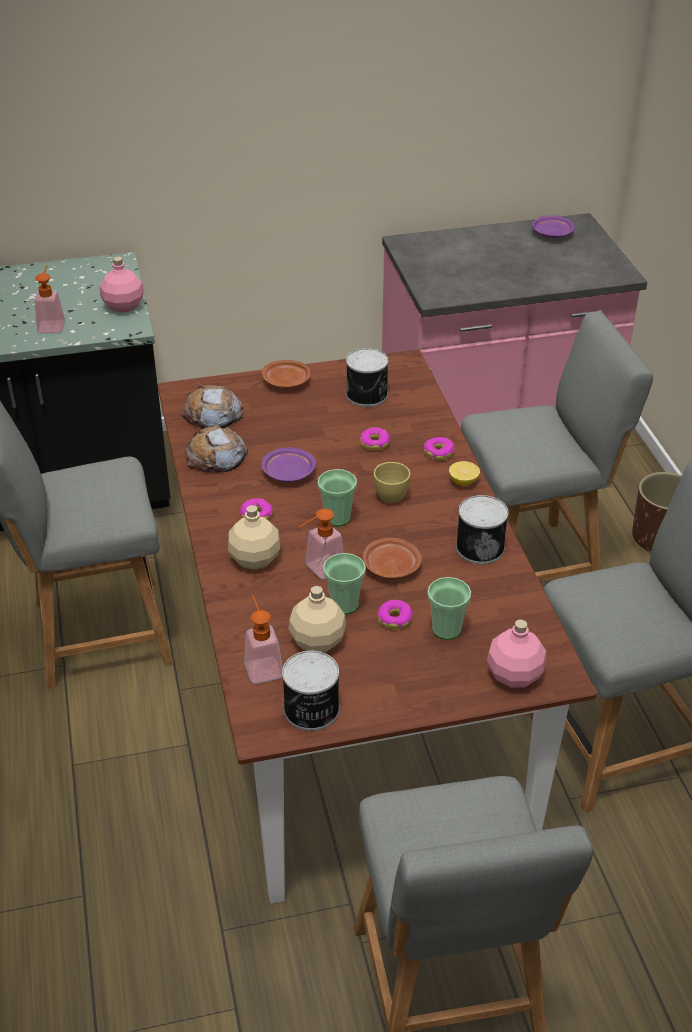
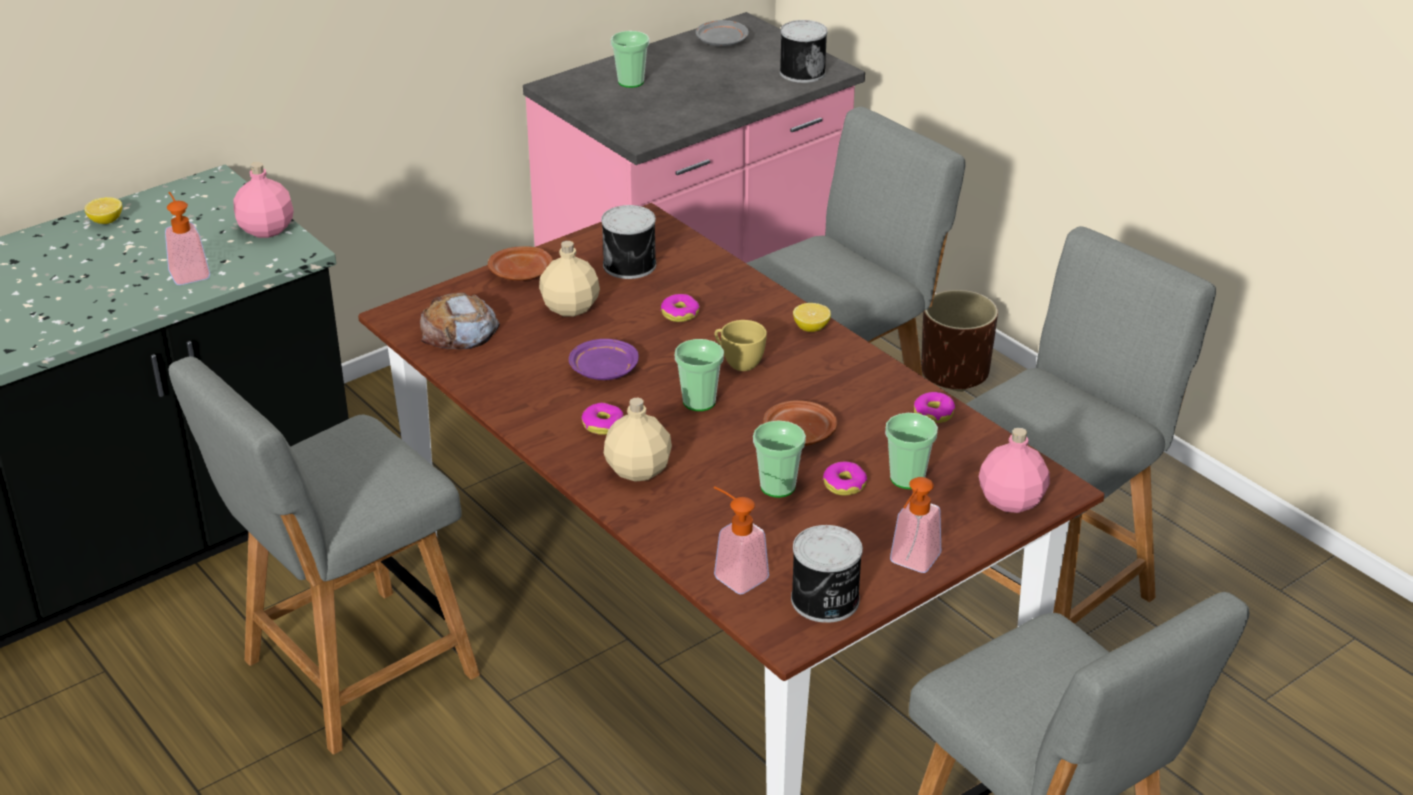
camera: 25 degrees left, 5 degrees down
(31, 275) = (106, 221): none -> lemon
(216, 456) = (501, 375): bread -> none
(317, 641) = (777, 532): beige bottle -> beige bottle (570, 308)
(319, 570) = (722, 460): soap dispenser -> soap dispenser (911, 563)
(439, 452) = (761, 305): donut -> donut (933, 413)
(461, 251) = (631, 82): none -> cup
(480, 547) = (880, 388): can -> can (802, 72)
(552, 233) = (721, 42): purple plate -> grey plate

